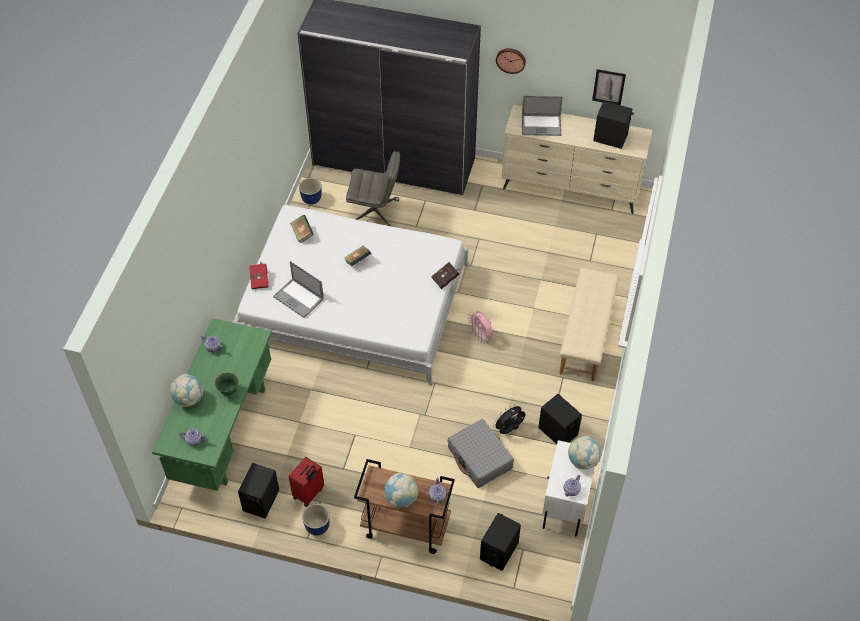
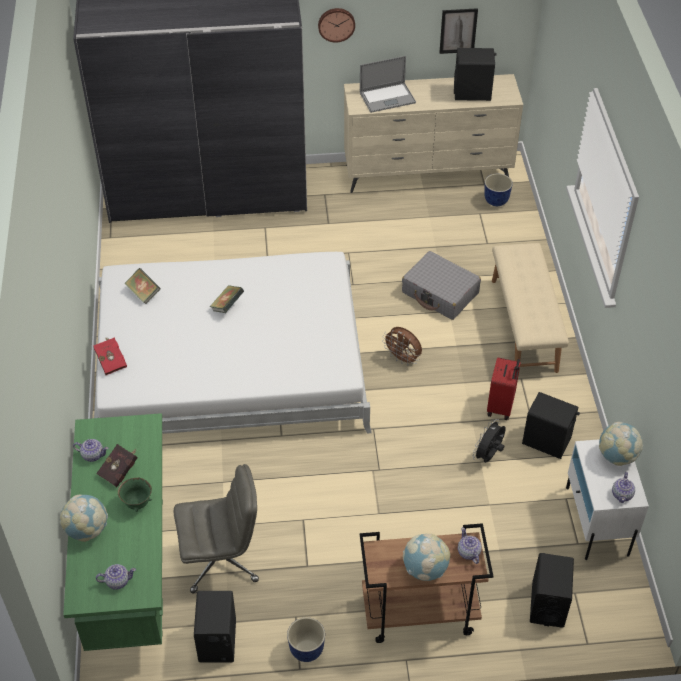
camera: 20 degrees left, 5 degrees down
(298, 298) = (171, 369): laptop -> none
(309, 493) = (276, 611): red suitcase -> red suitcase (501, 406)
(311, 199) = (124, 260): planter -> planter (495, 201)
(375, 213) = (211, 256): grey office chair -> grey office chair (221, 559)
(446, 279) = (346, 298): red book -> red book (120, 470)
(480, 458) = (470, 500): grey suitcase -> grey suitcase (440, 293)
(481, 335) = (403, 359): pink fan -> brown fan

